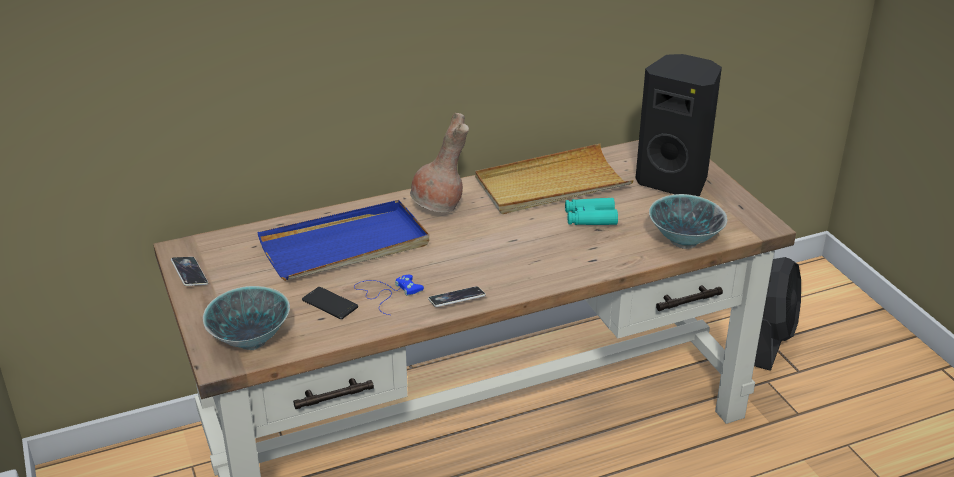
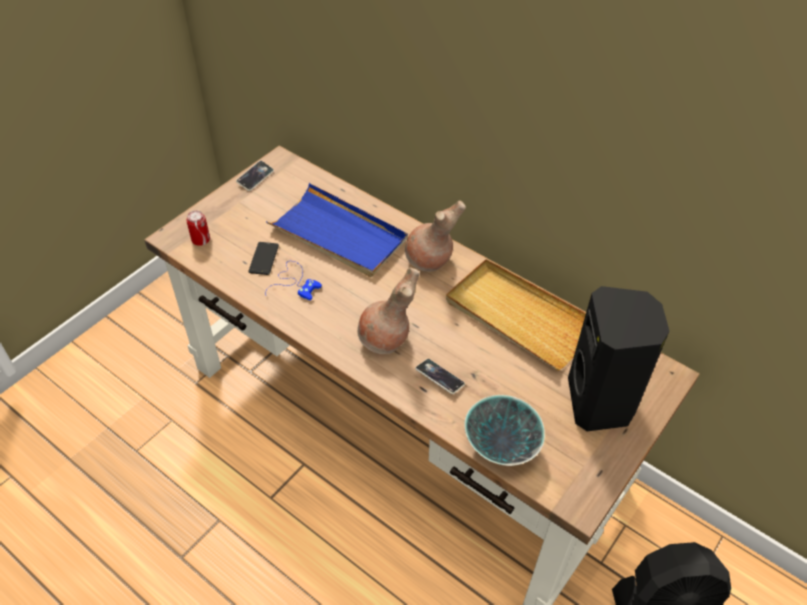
camera: 60 degrees right, 15 degrees up
(251, 340) = (201, 240): bowl -> can
(456, 299) = (311, 325): phone -> phone (440, 378)
(517, 262) = (385, 340): none -> brown vase
(590, 218) = (487, 363): turquoise binoculars -> none

